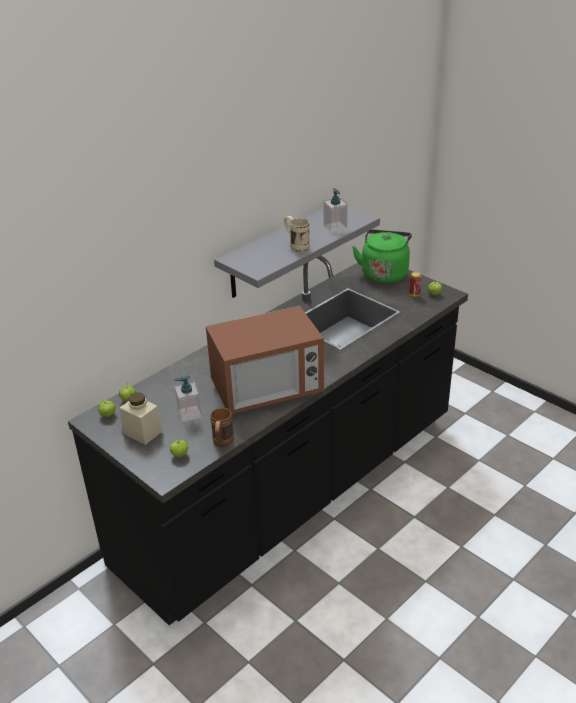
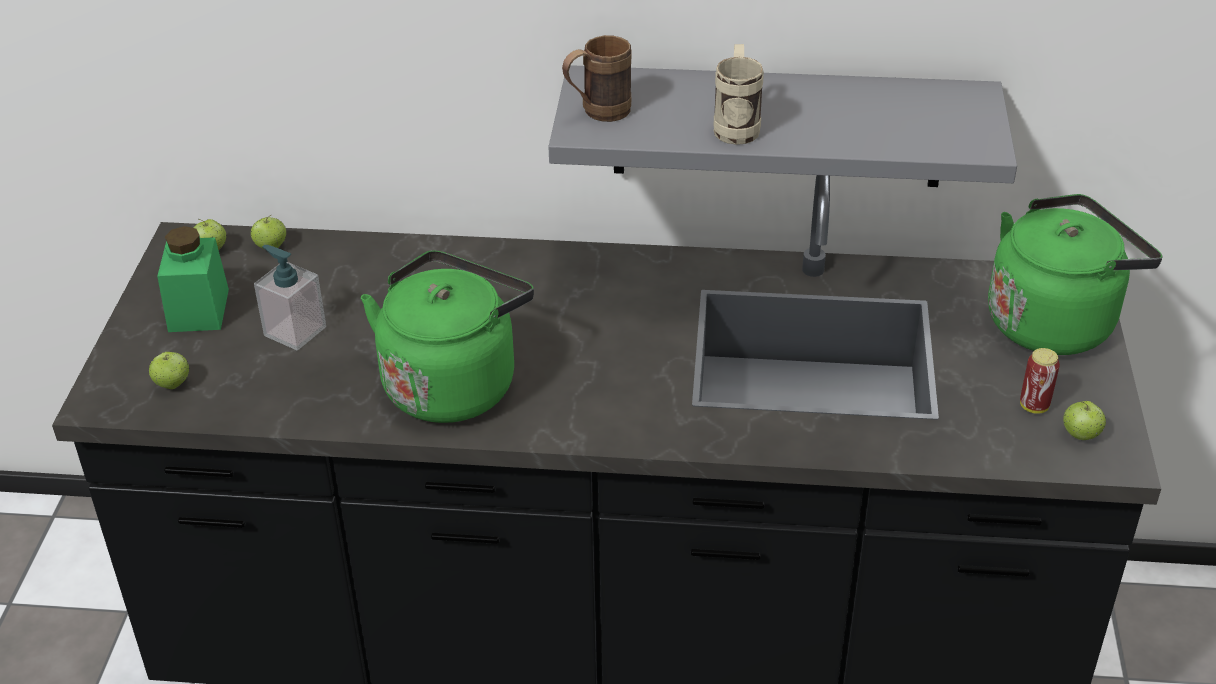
camera: 50 degrees right, 5 degrees up
(142, 432) = (198, 310): beige jar -> green jar
(222, 443) = (245, 414): brown mug -> brown mug (597, 113)
(267, 390) = (453, 382): microwave -> green kettle
(335, 227) = (887, 130): soap dispenser -> none

